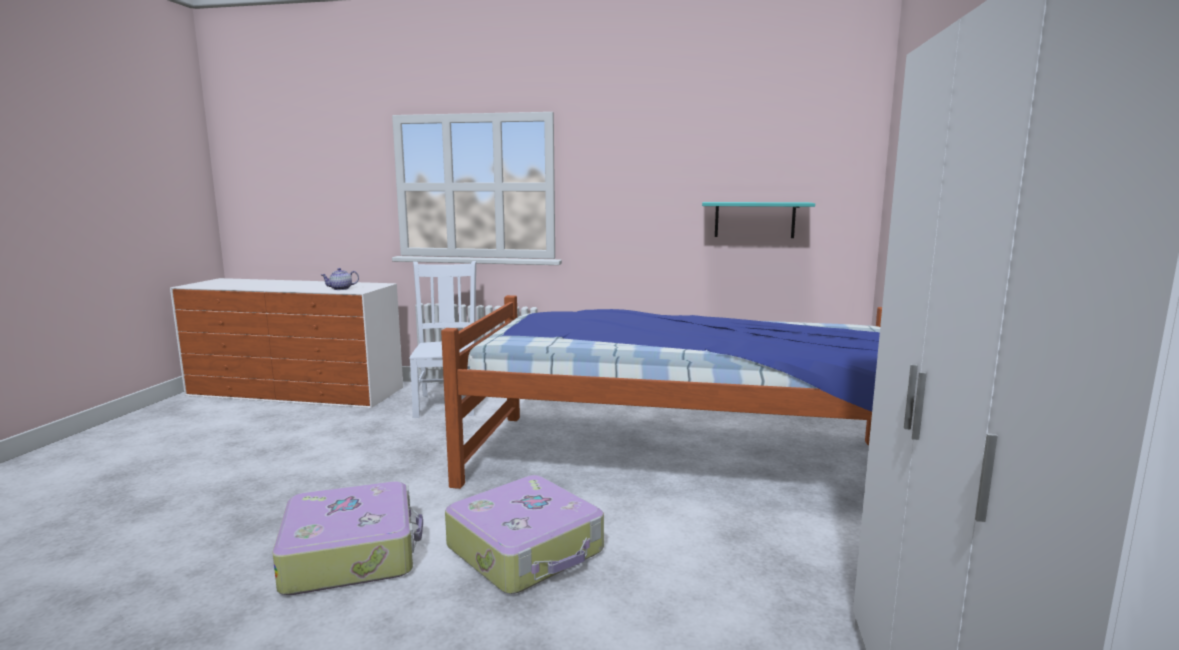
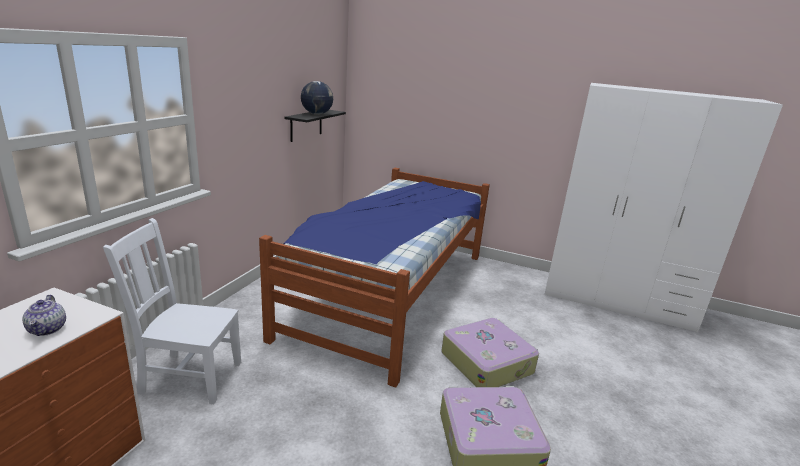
camera: 80 degrees left, 10 degrees up
(753, 202) = (317, 114): none -> globe
(754, 219) = (306, 125): turquoise shelf -> black shelf

